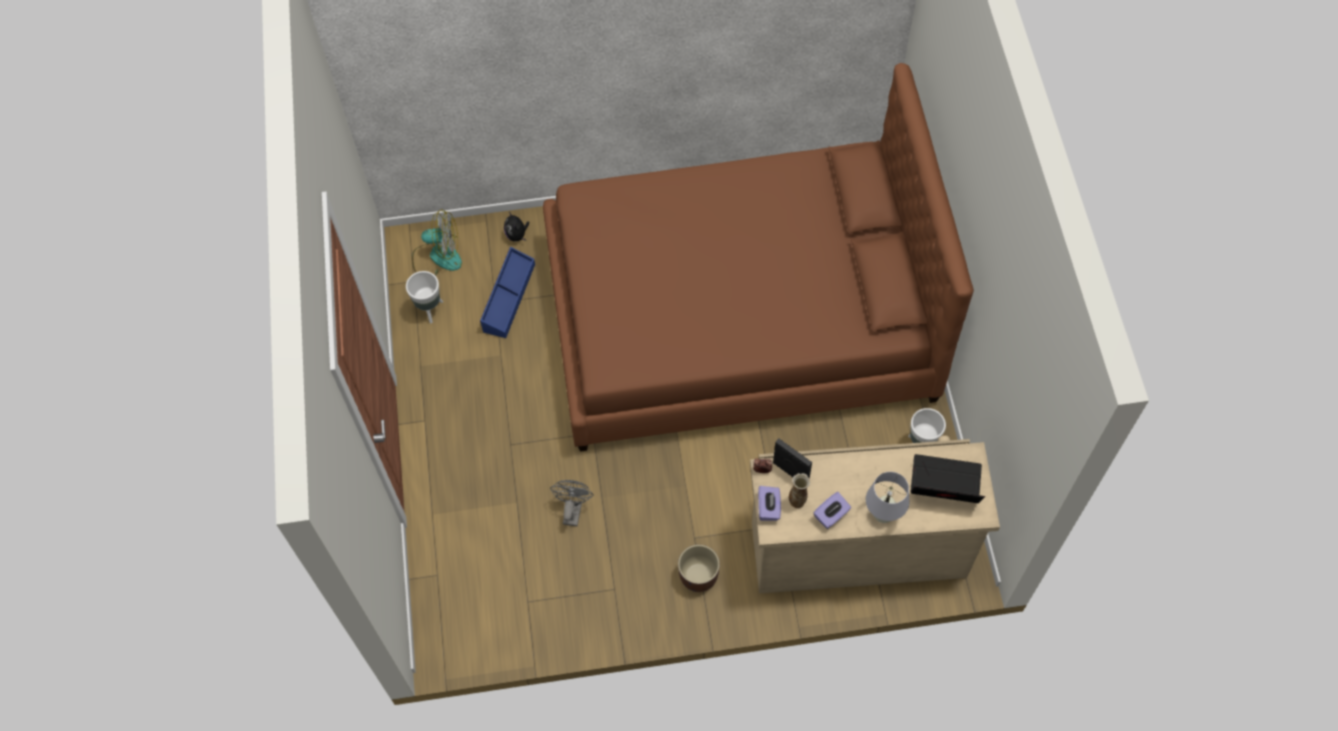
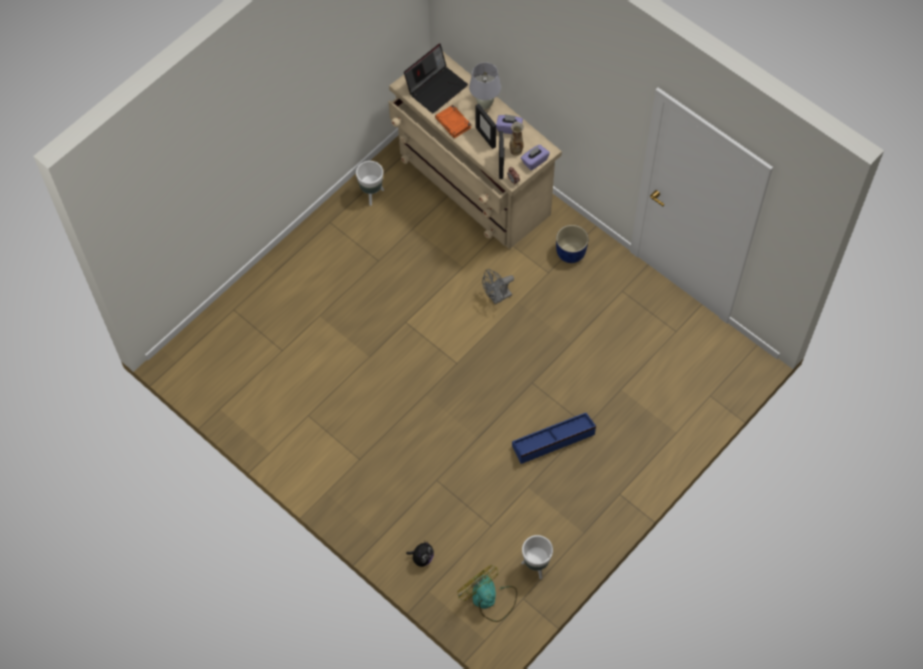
camera: 130 degrees left, 0 degrees up
(508, 297) = (479, 520): blue storage box -> blue storage box (553, 441)
(572, 510) = (595, 353): grey fan -> grey fan (497, 297)
(698, 576) = (571, 253): brown planter -> blue planter
(739, 318) = (366, 359): brown bed -> none
(839, 485) = (486, 137): none -> picture frame
(882, 467) = (453, 123): none -> orange book
(944, 485) = (436, 87): laptop -> laptop turned 105 degrees counterclockwise

